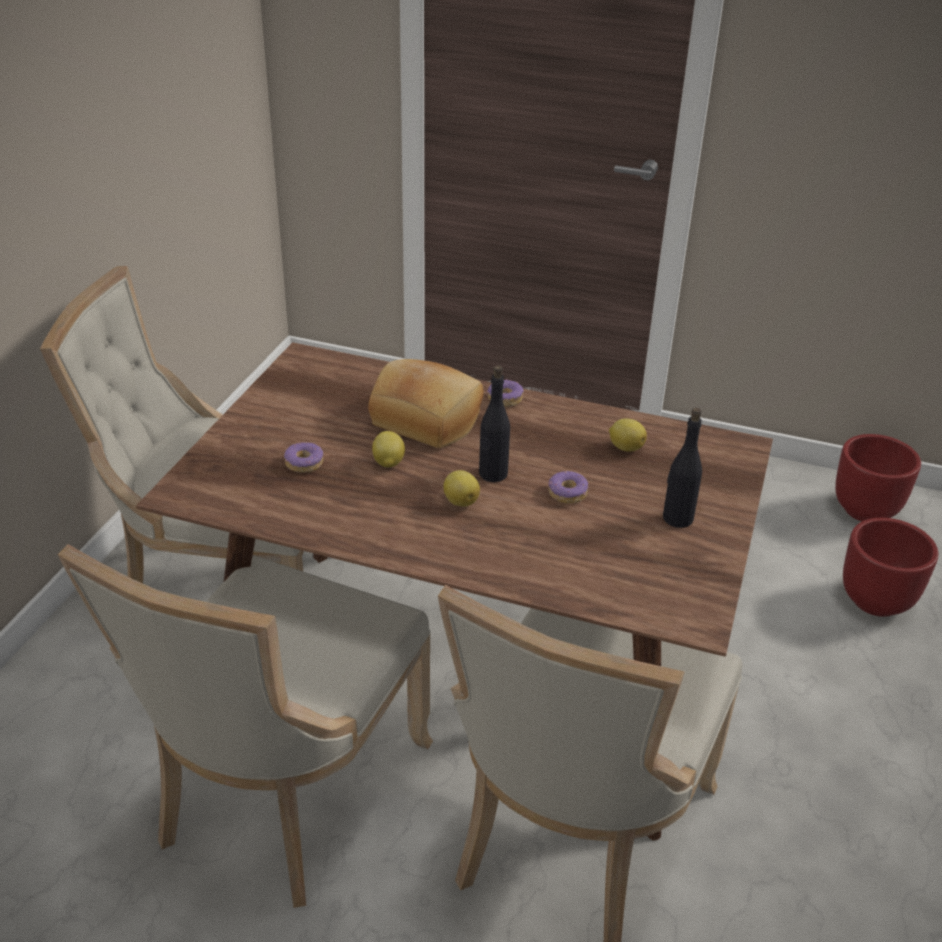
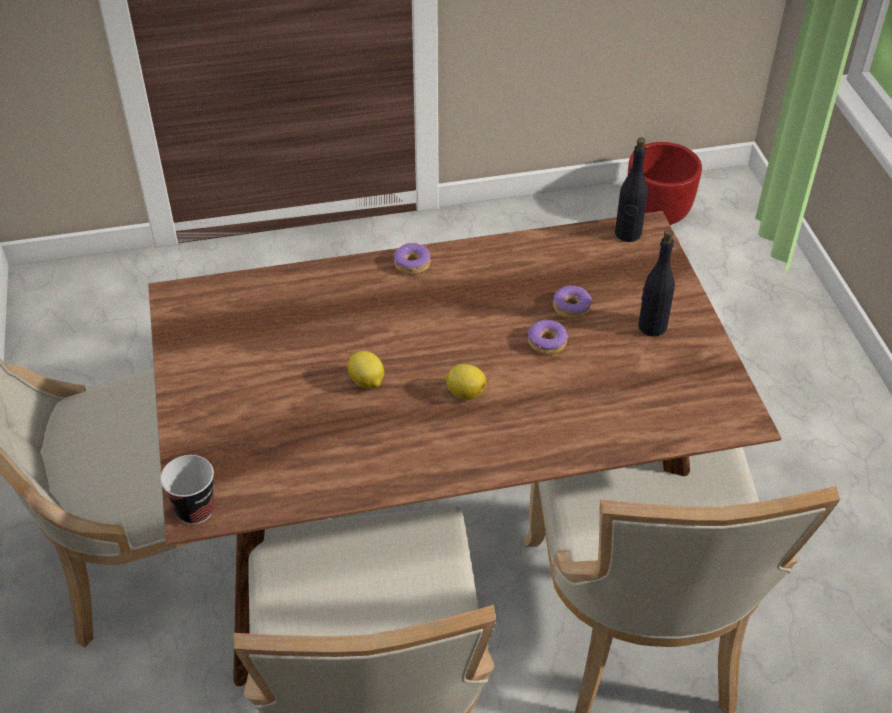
camera: 30 degrees left, 10 degrees up
(177, 493) = (195, 510): none -> cup
(304, 463) = (289, 418): donut -> donut (571, 307)
(428, 419) = (361, 317): bread -> none
(492, 474) = (468, 351): black bottle -> black bottle (628, 234)
(625, 447) = (555, 272): lemon -> none
(875, 600) = (716, 299): red planter -> none

